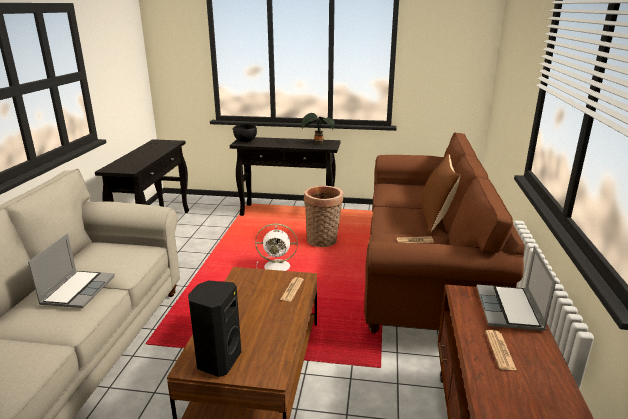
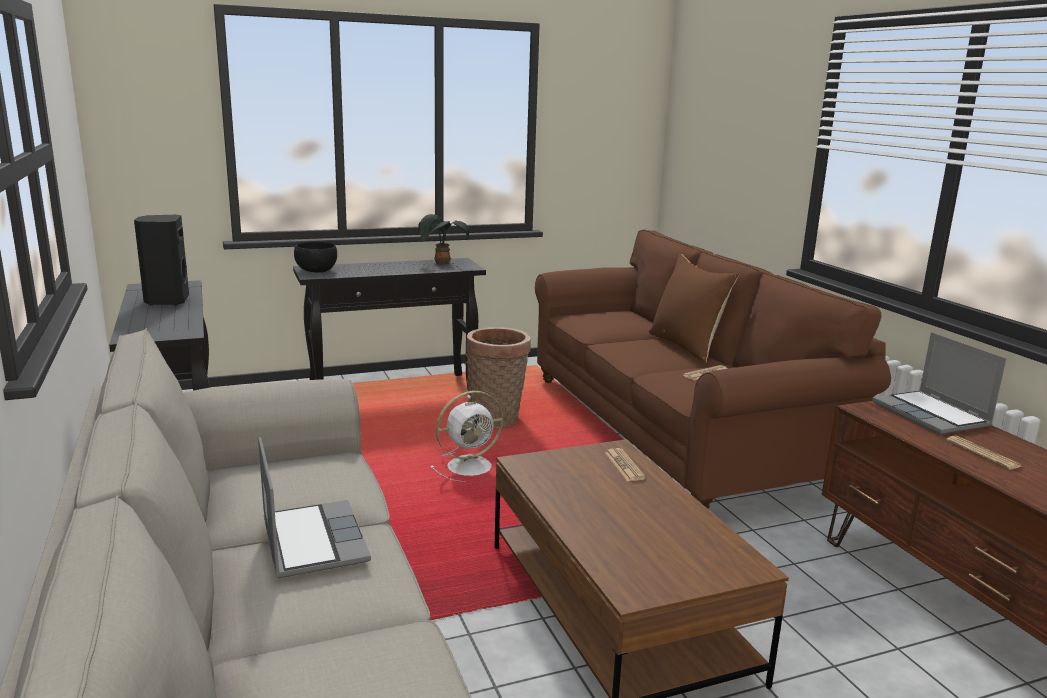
camera: 30 degrees left, 5 degrees down
(217, 361) = (659, 573): black speaker -> black speaker (166, 301)

